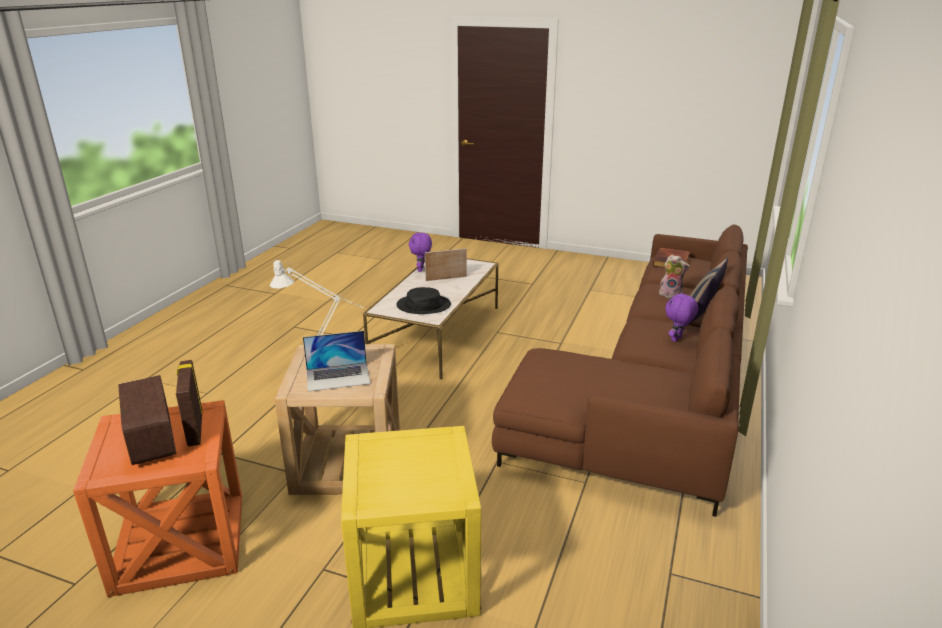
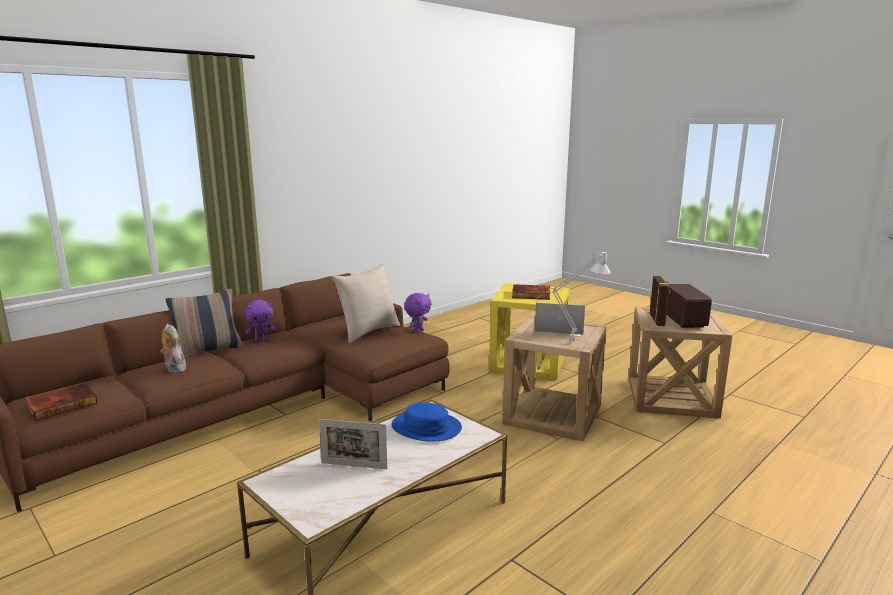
camera: 155 degrees left, 10 degrees down
(180, 542) = (671, 398): orange side table -> beige side table
(408, 466) = (530, 295): none -> book
(421, 269) = (370, 497): purple plush toy -> purple plush toy (418, 331)
(423, 305) = (426, 427): black hat -> blue hat
(595, 382) = (368, 331): none -> beige pillow

